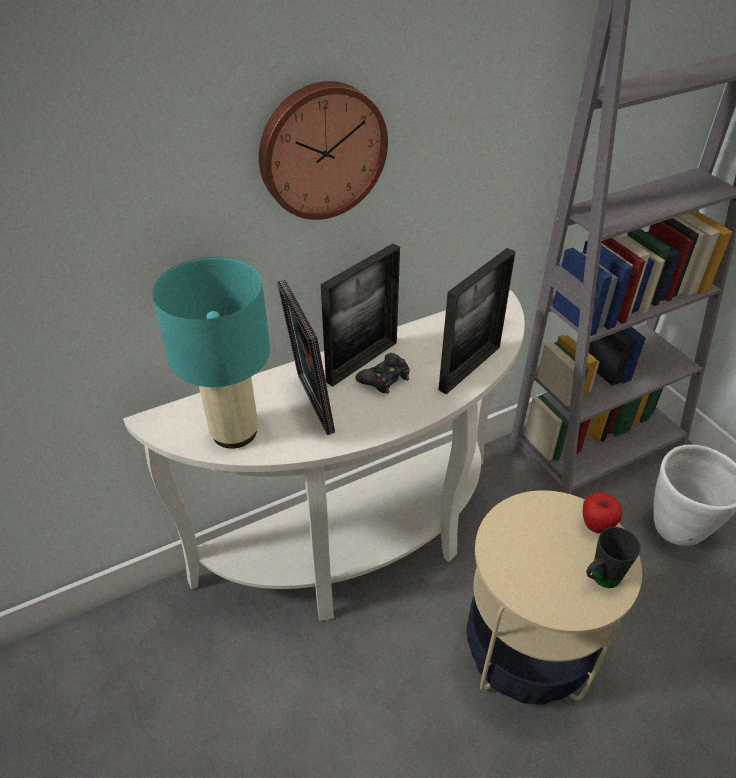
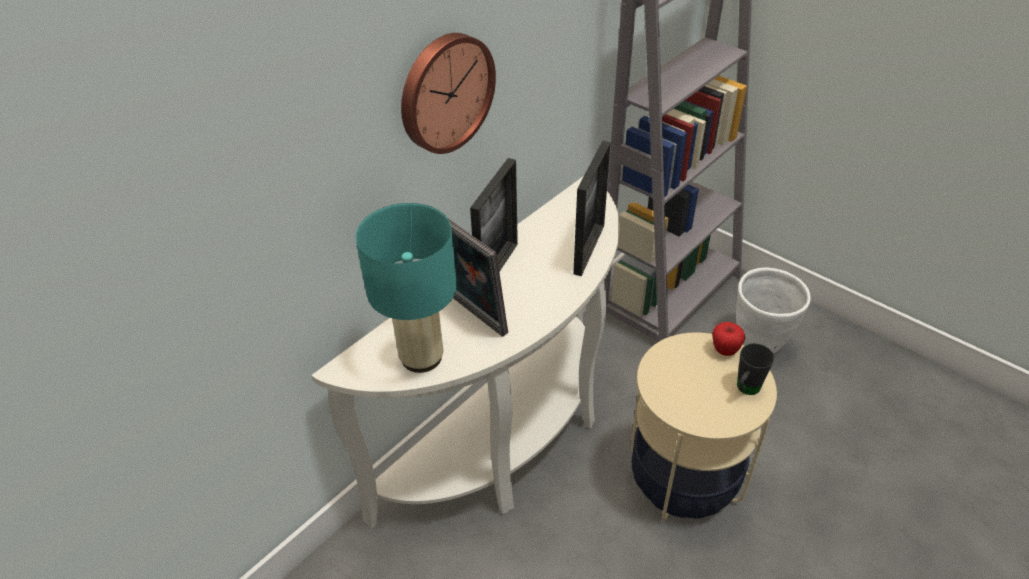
camera: 20 degrees left, 0 degrees up
(385, 378) = (524, 277): black game controller -> none

